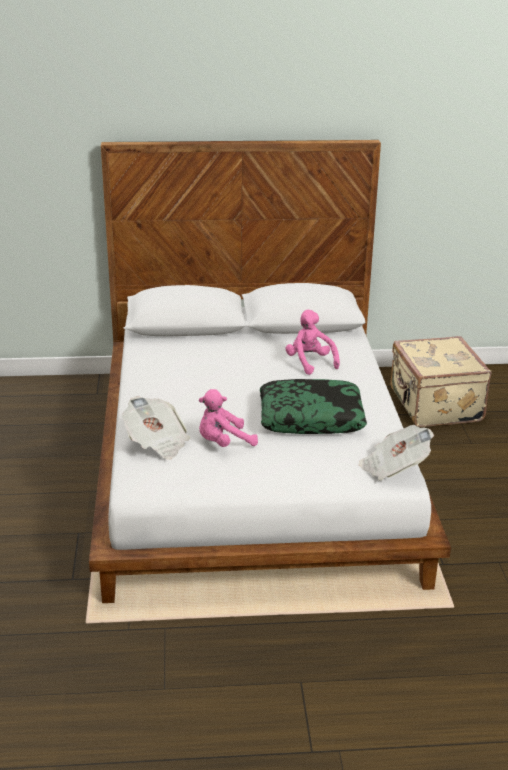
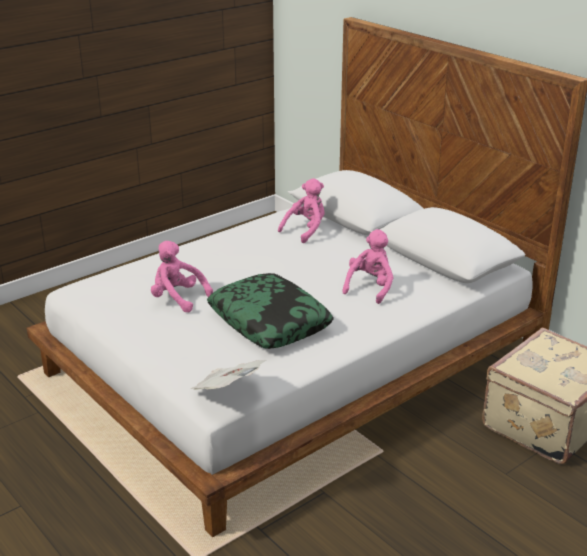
camera: 55 degrees right, 0 degrees up
(157, 442) = (140, 272): newspaper -> none
(182, 351) = (306, 230): none -> pink plush toy

